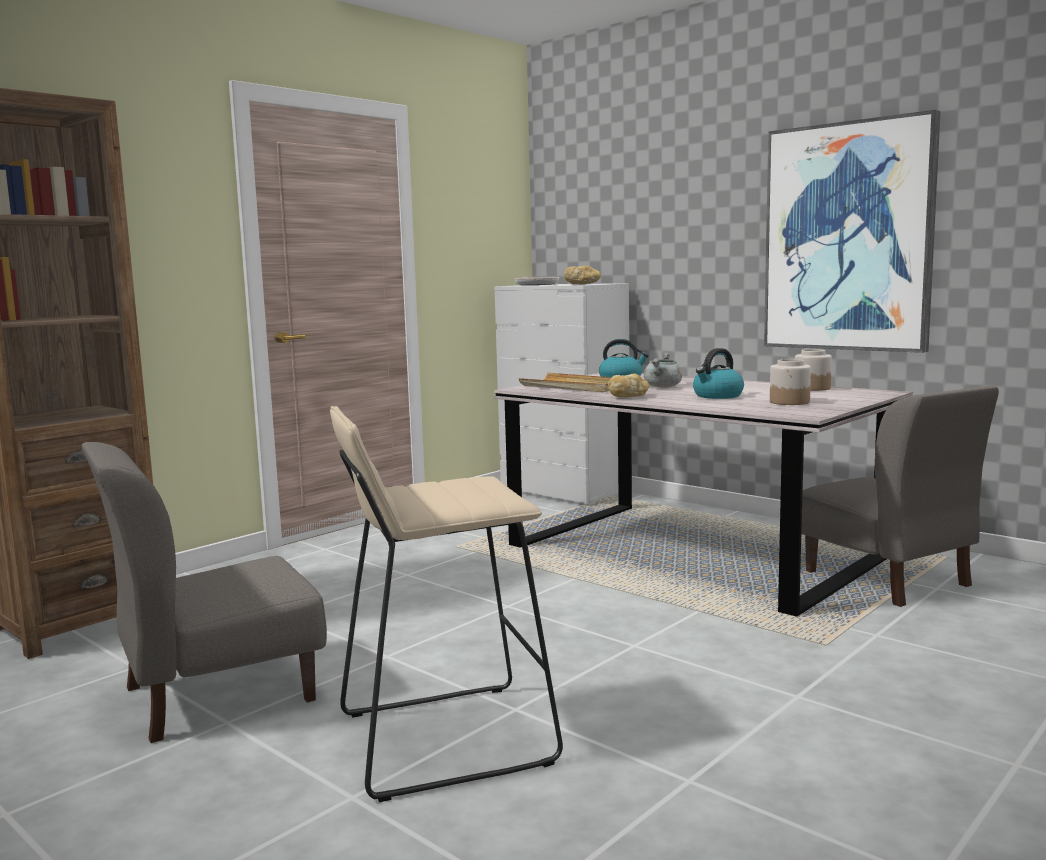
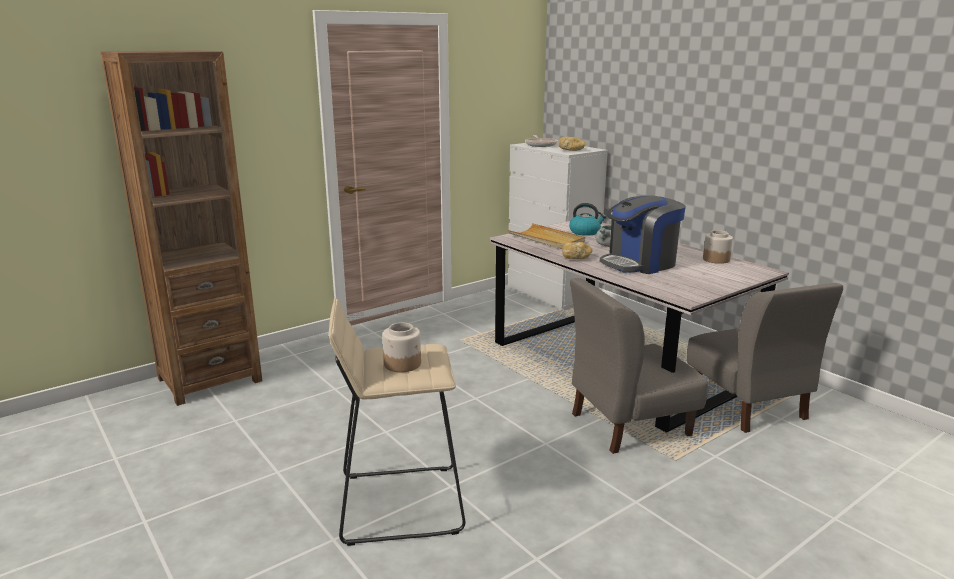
camera: 10 degrees right, 10 degrees up
(217, 693) = (277, 448): grey chair -> grey chair (629, 424)
(717, 396) = (640, 263): kettle -> coffee machine
(790, 402) = (686, 278): jar -> jar (403, 364)
(848, 237) = (765, 141): picture -> none

